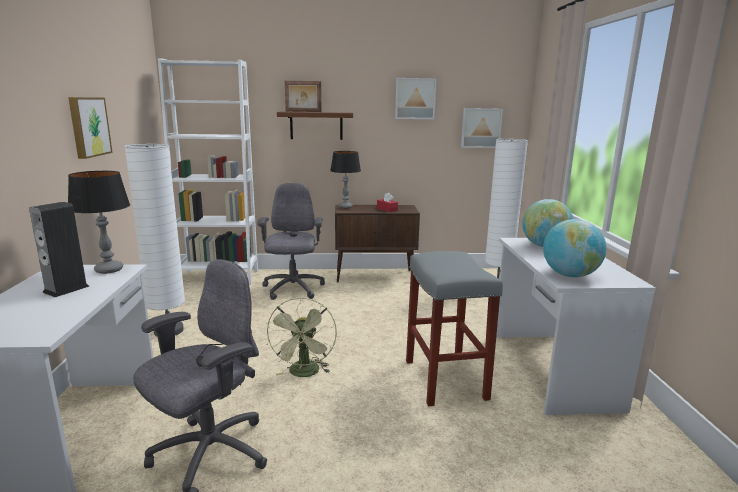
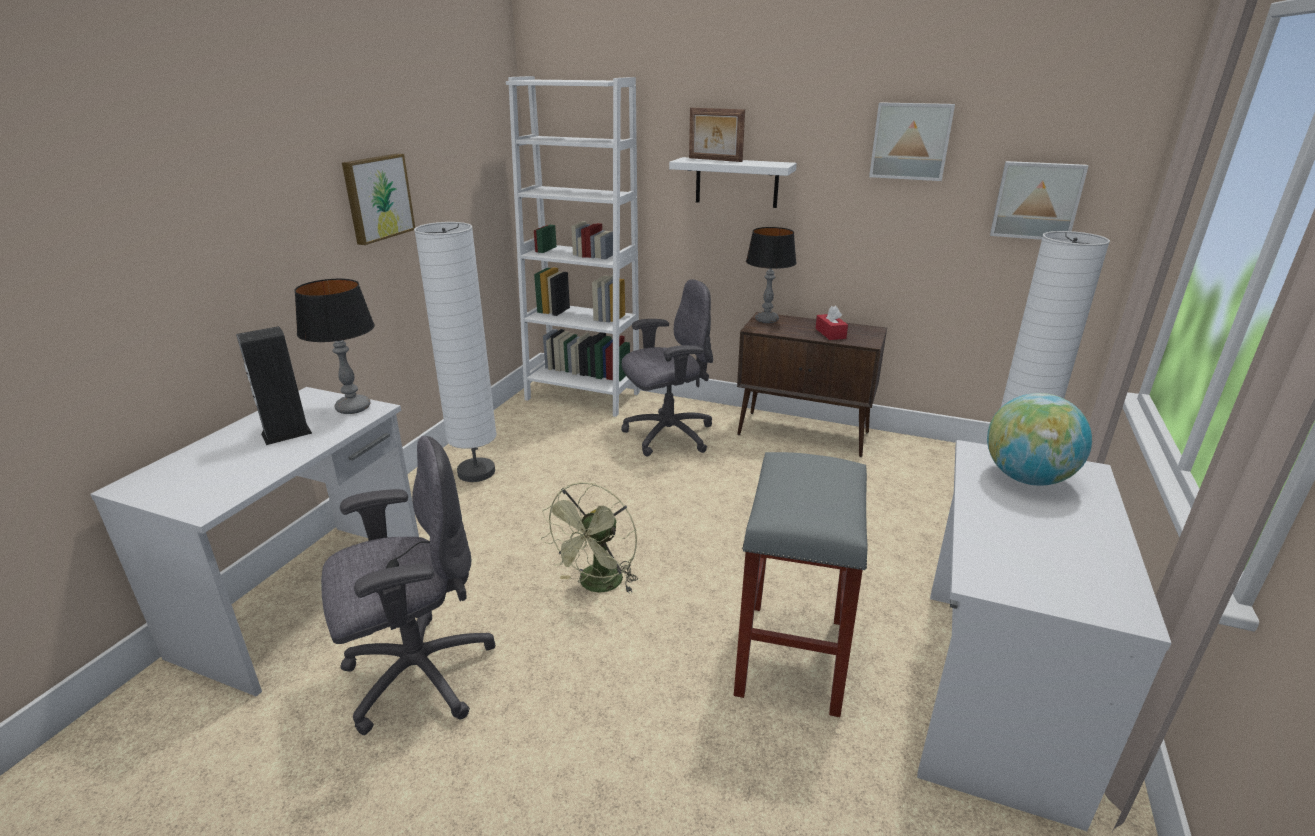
camera: 25 degrees right, 10 degrees up
(293, 289) = (667, 435): grey office chair -> grey office chair turned 45 degrees clockwise
(316, 125) = (736, 182): brown shelf -> white shelf
(569, 275) = (1006, 565): globe -> none

